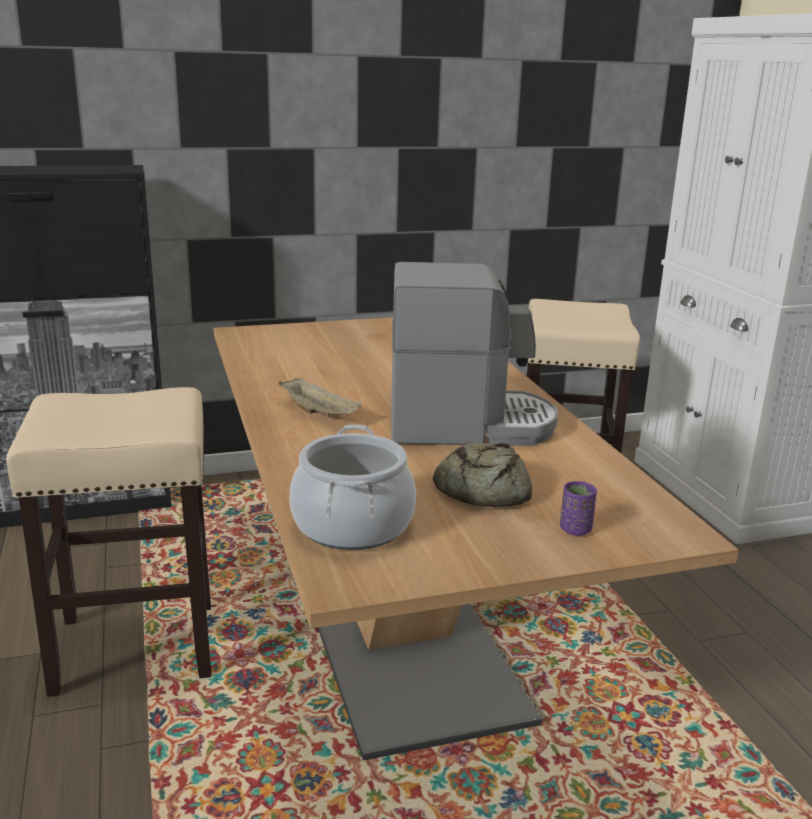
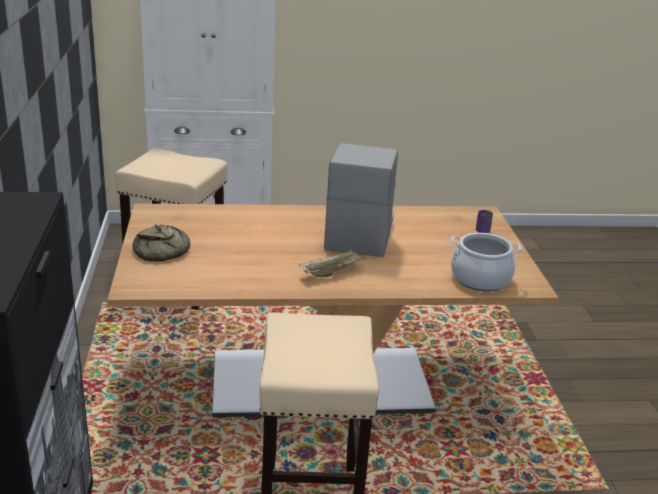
camera: 80 degrees left, 5 degrees up
(481, 489) = (441, 243): bread -> bread (162, 251)

